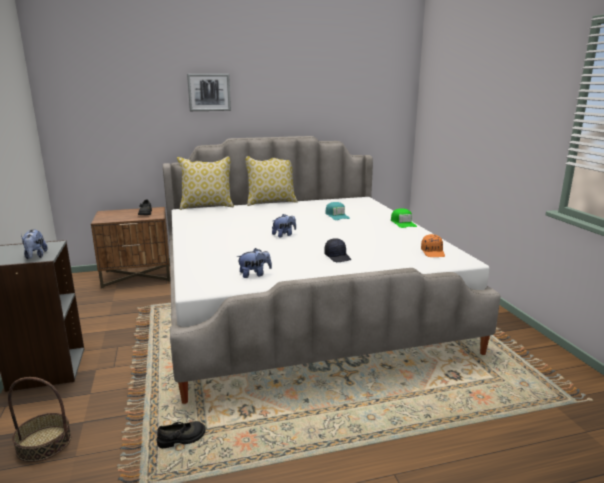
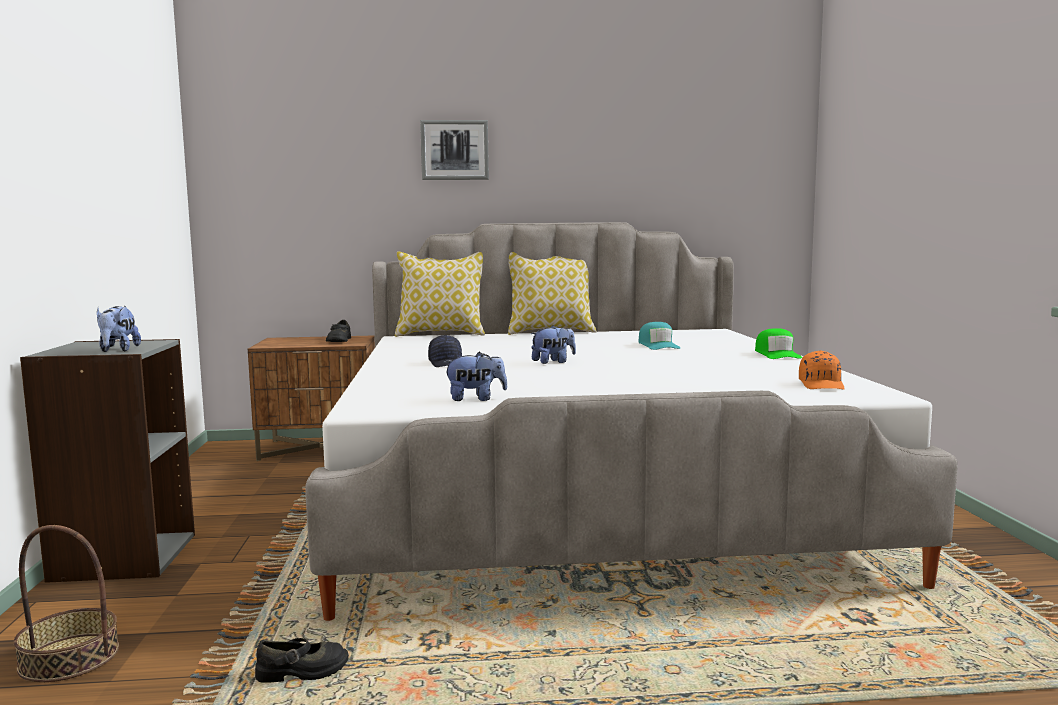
camera: 10 degrees right, 10 degrees down
(338, 257) = (636, 385): black cap -> black cap (447, 363)

